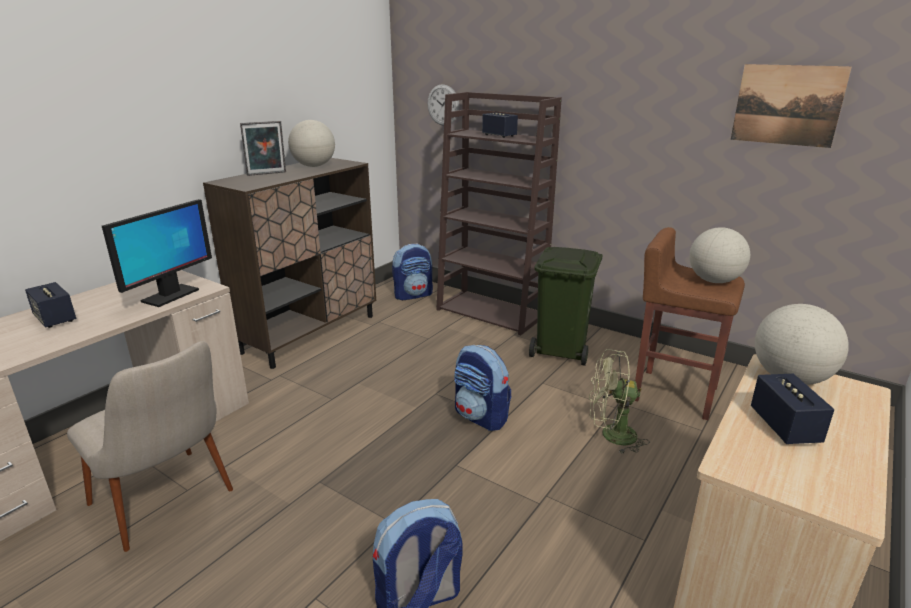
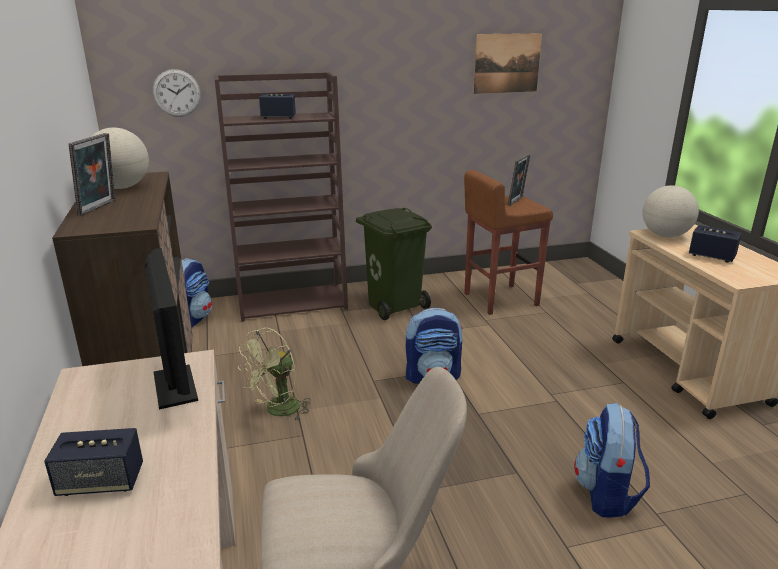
camera: 50 degrees left, 0 degrees up
(611, 436) = (517, 341): green fan -> green fan (277, 411)
(714, 281) = (517, 201): globe -> picture frame

